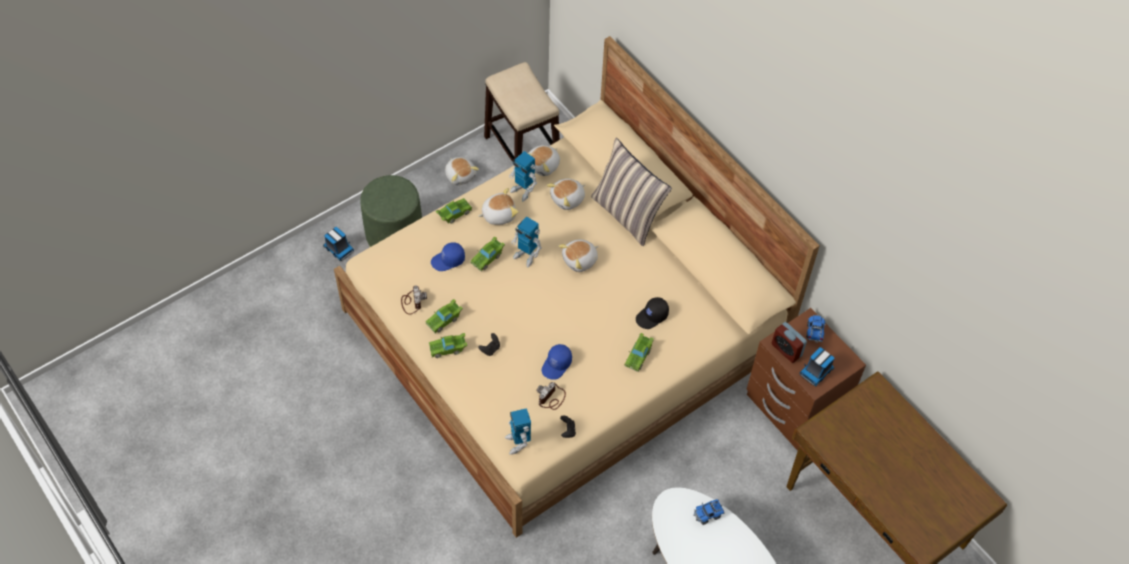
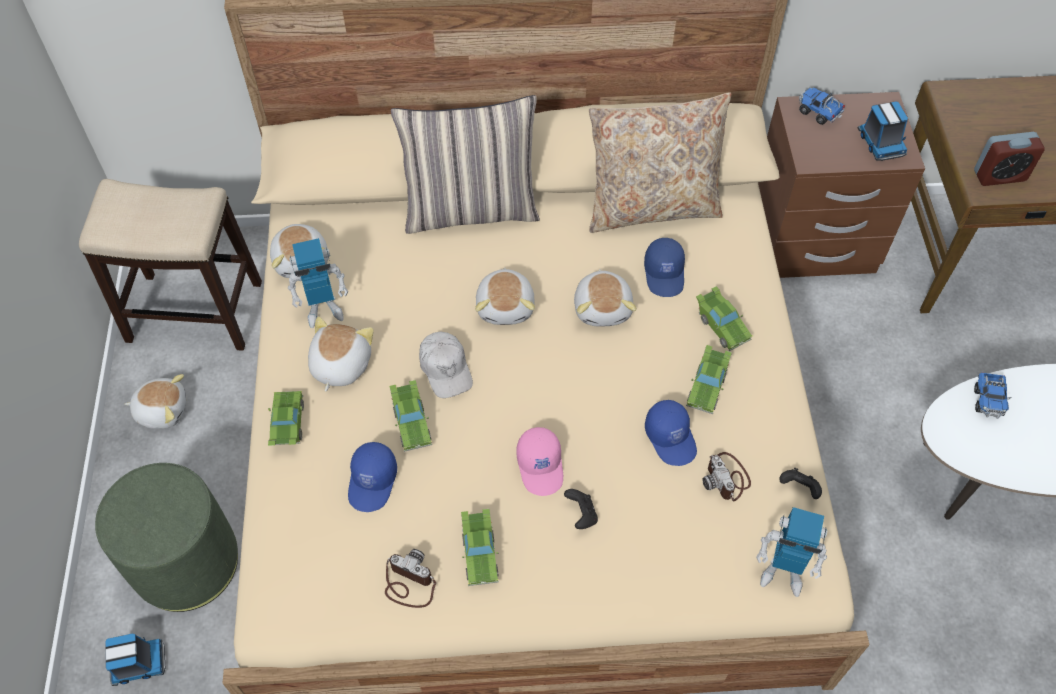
camera: 55 degrees left, 0 degrees up
(448, 349) = (539, 578): green toy car -> green toy car (707, 386)
(504, 321) = (541, 466): none -> pink cap
(526, 255) = (446, 368): toy robot -> white cap
(568, 199) = (387, 263): plush toy -> plush toy (603, 308)
(652, 316) = (665, 274): black cap -> blue cap
(691, 290) = (652, 206): none -> beige pillow
(786, 350) = (828, 154): alarm clock -> alarm clock (999, 175)

